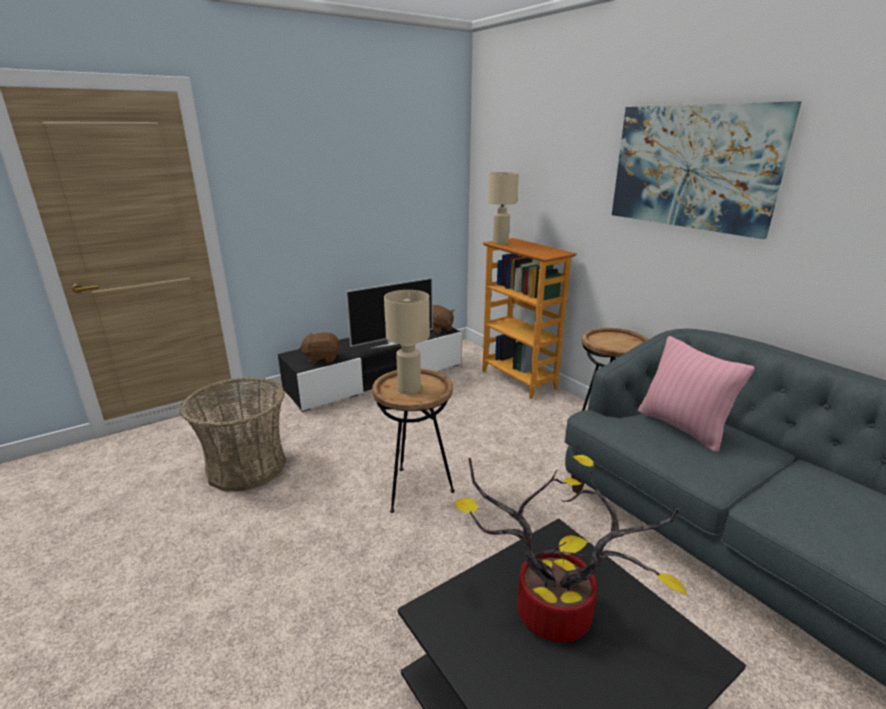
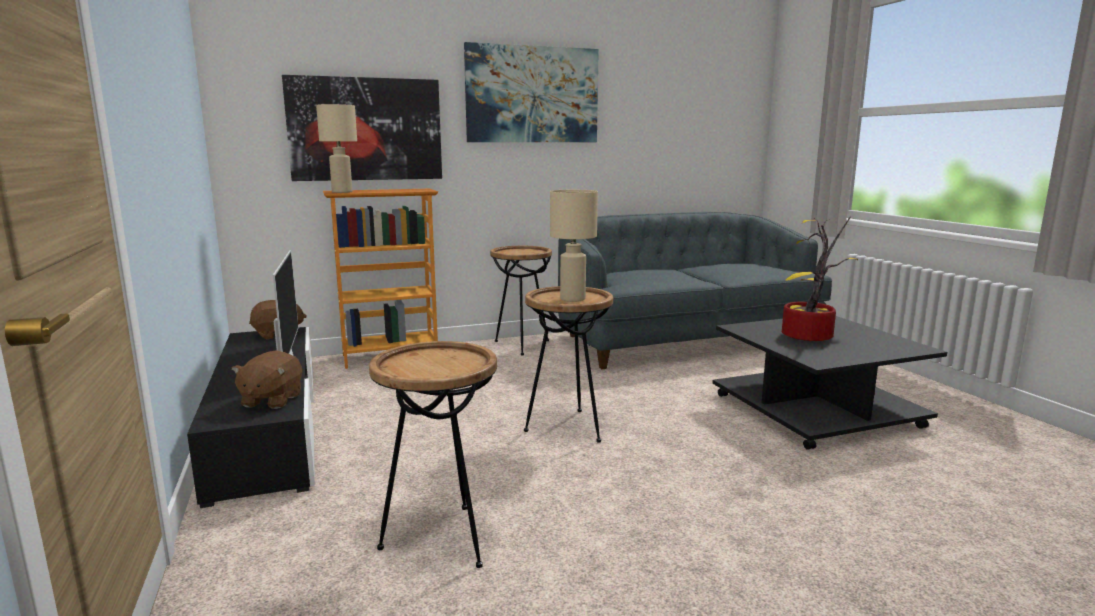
camera: 75 degrees left, 10 degrees down
(246, 467) = (442, 539): basket -> brown side table
(544, 192) = (365, 129): none -> picture
(682, 427) = (641, 274): pink pillow -> none

